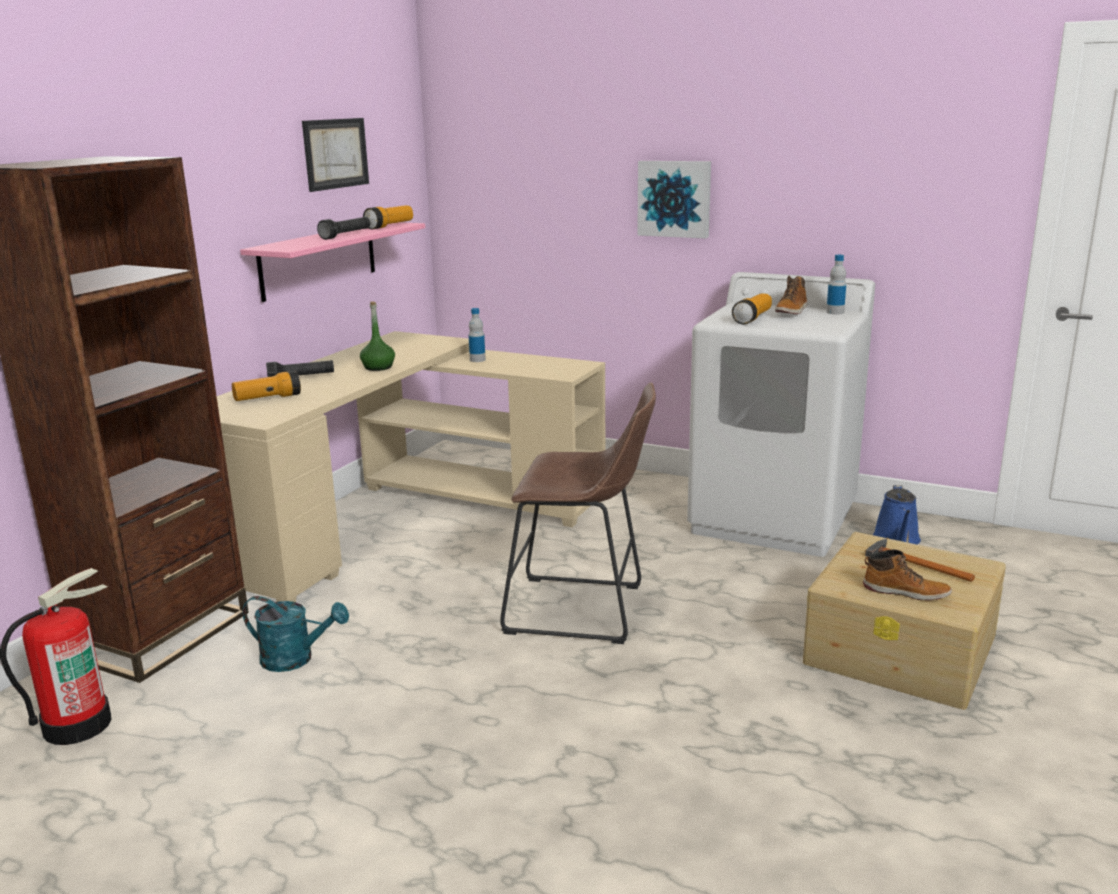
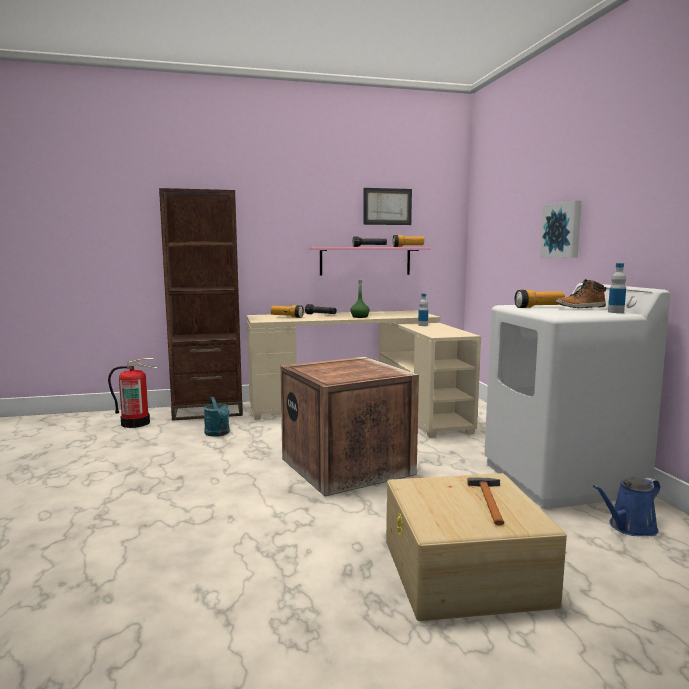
camera: 50 degrees right, 10 degrees down
(583, 611) = (346, 467): brown stool -> crate
(905, 592) = (434, 506): boot -> none

